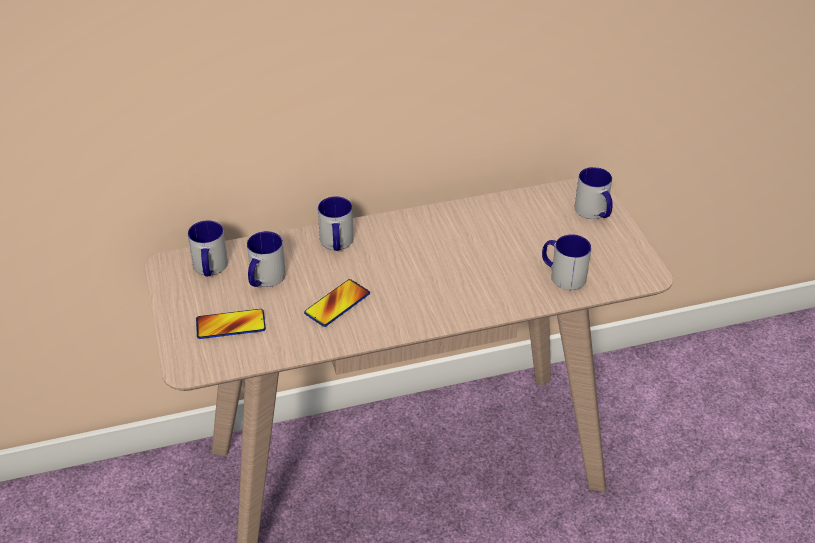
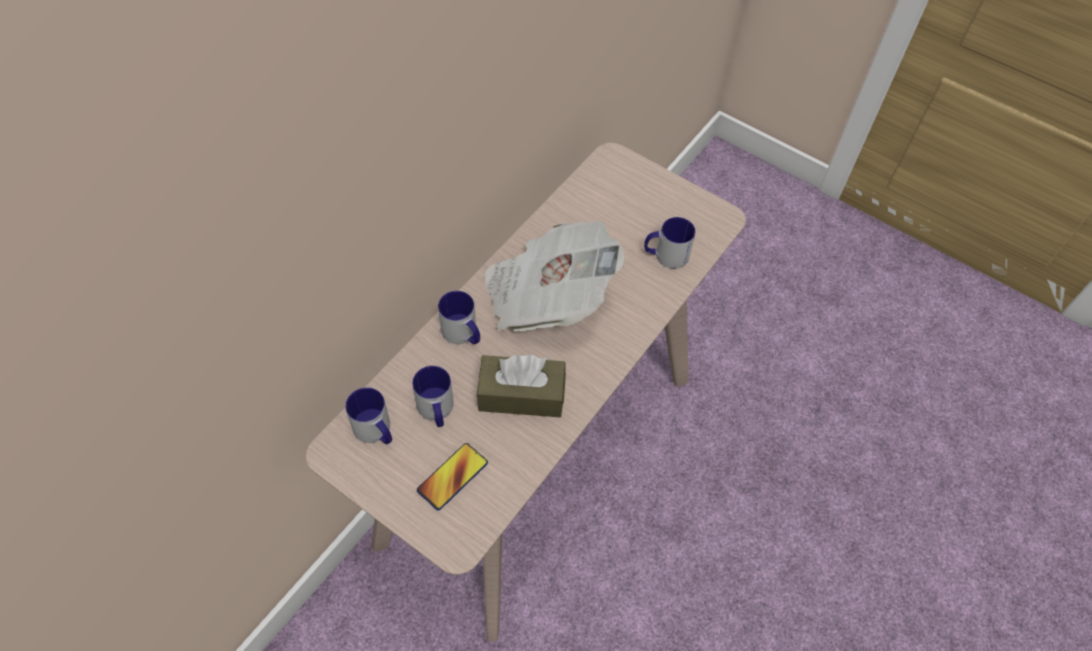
camera: 40 degrees left, 15 degrees up
(337, 304) = (521, 395): phone -> brown tissue box
(429, 253) = (547, 296): none -> newspaper
(594, 212) = (636, 180): mug -> none

